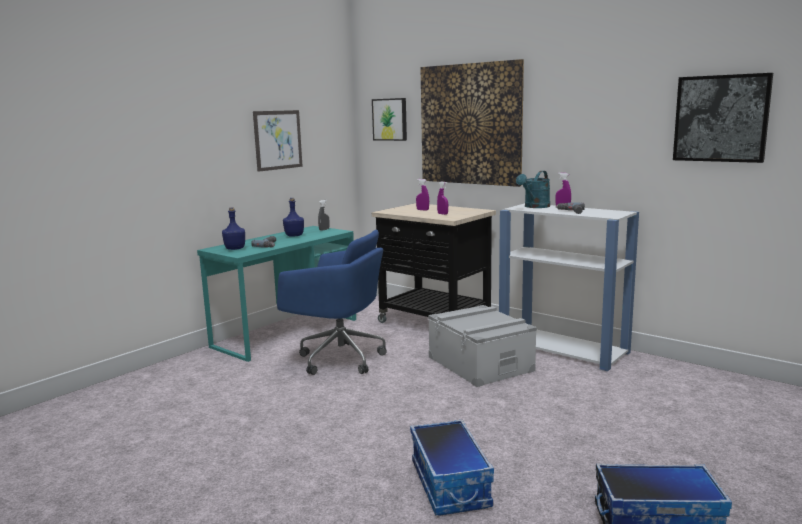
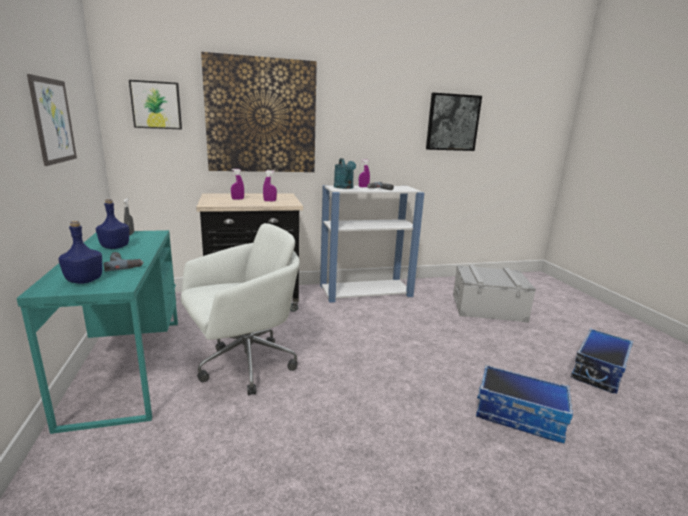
camera: 55 degrees left, 5 degrees up
(337, 359) = (243, 368): blue office chair -> white office chair
(480, 364) = (349, 321): grey storage box -> grey storage box (488, 307)

